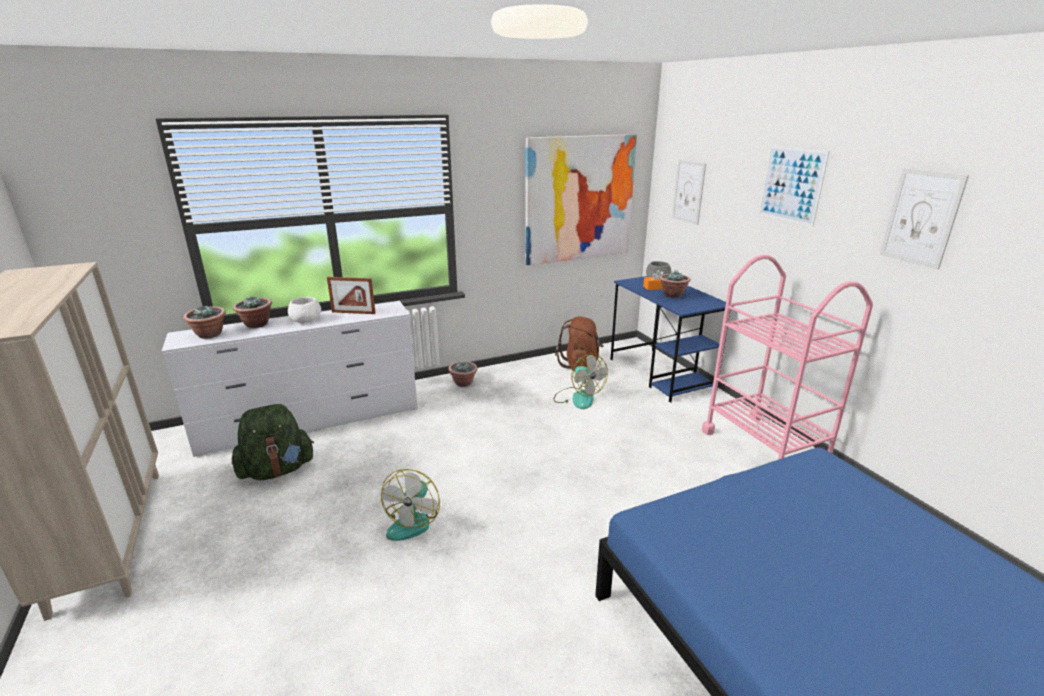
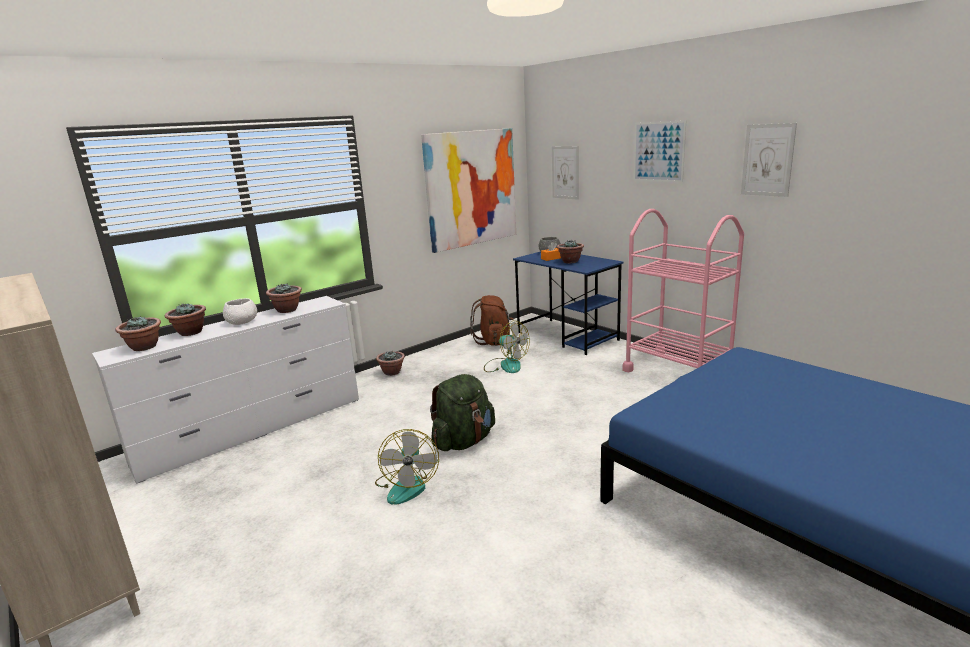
camera: 15 degrees left, 5 degrees down
(277, 470) = (241, 476): green backpack -> green backpack (464, 441)
(353, 313) = (287, 310): picture frame -> potted plant

